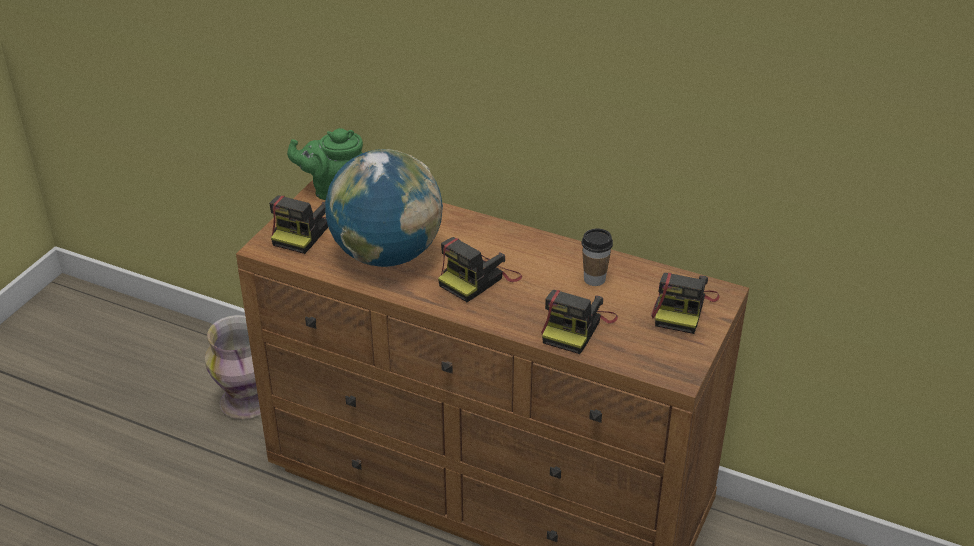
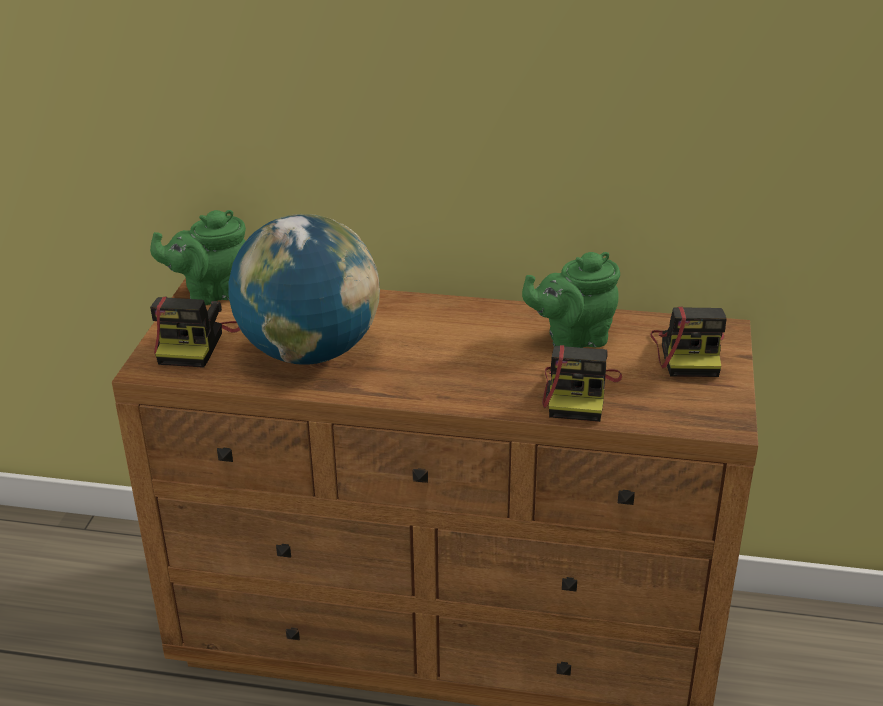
camera: 15 degrees left, 5 degrees down
(247, 401) = (113, 592): vase -> none
(478, 279) = (435, 361): camera -> none
(594, 279) = (572, 339): cup -> green teapot

